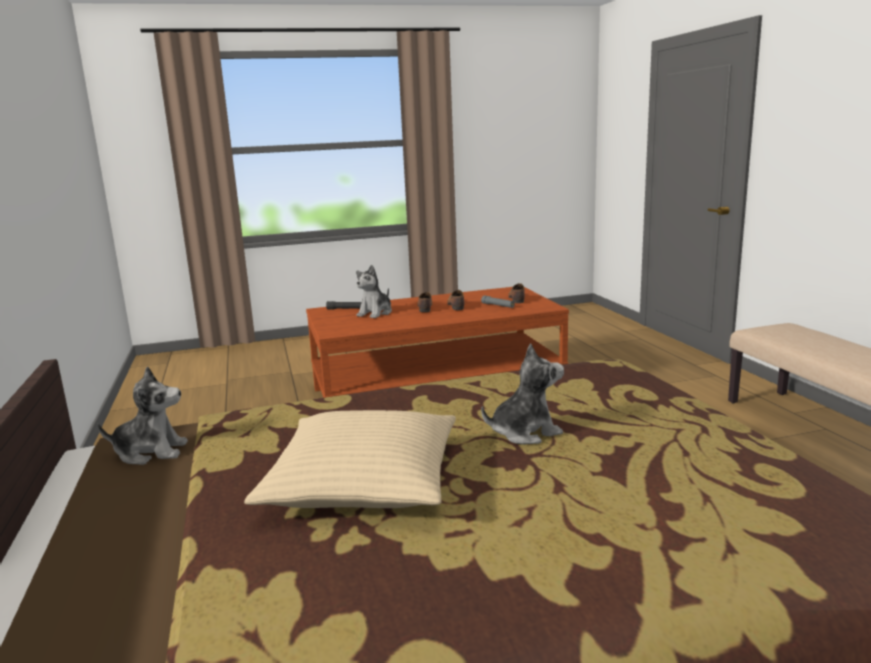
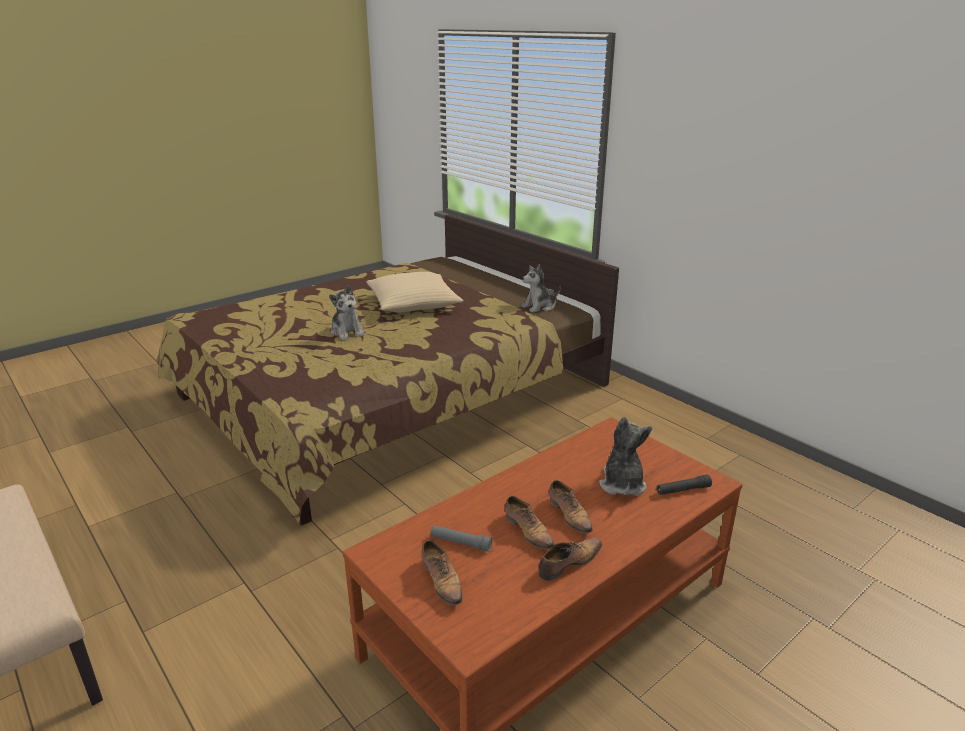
camera: 155 degrees right, 10 degrees up
(447, 298) = (568, 563): none -> shoe
(525, 432) = (347, 332): plush toy -> plush toy turned 75 degrees counterclockwise

